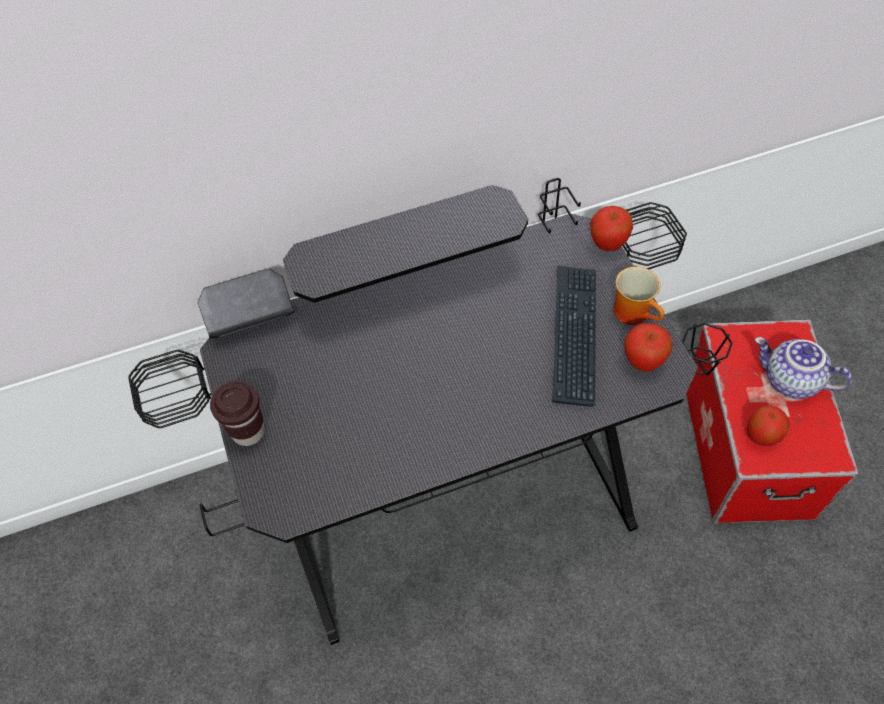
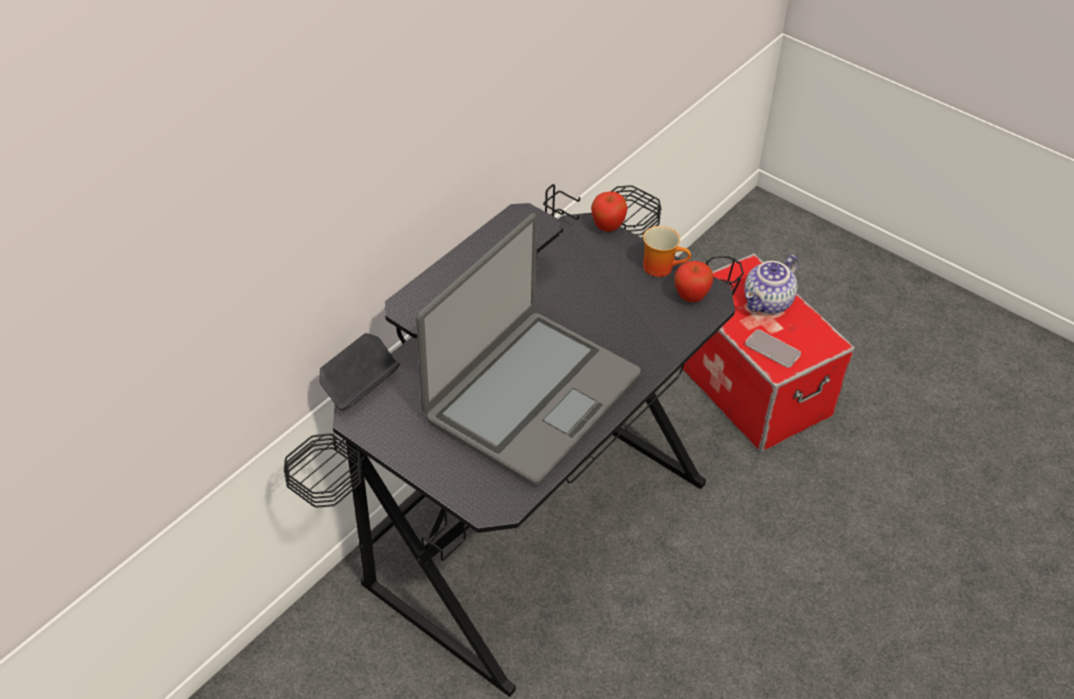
camera: 35 degrees left, 10 degrees down
(248, 432) = (426, 466): brown cup -> none
(397, 403) = (531, 397): none -> laptop
(574, 334) = (628, 298): keyboard -> none
(761, 435) = (772, 349): apple -> phone
(790, 381) = (768, 303): teapot -> teapot turned 45 degrees counterclockwise

